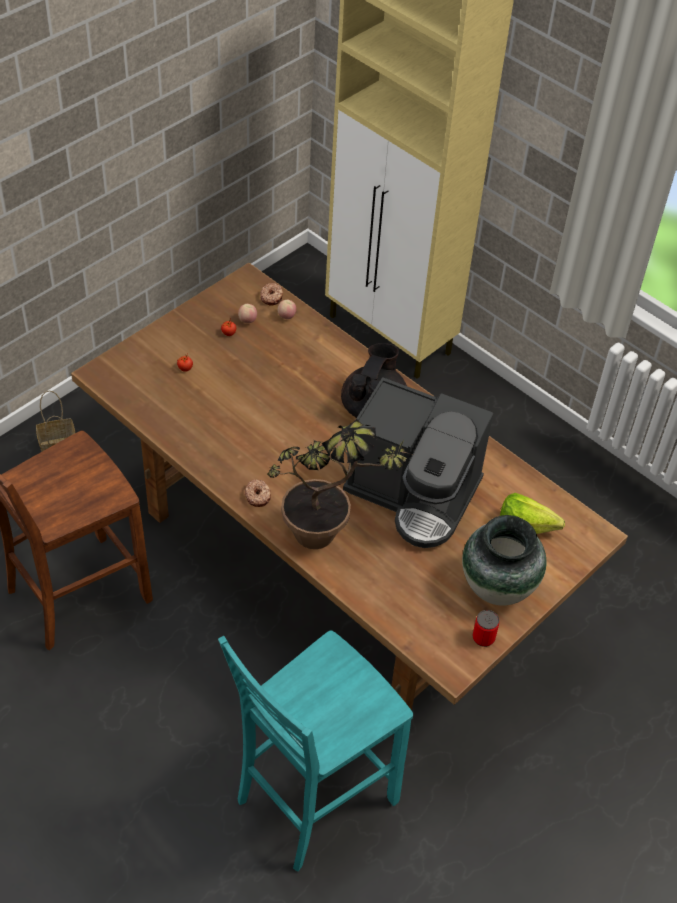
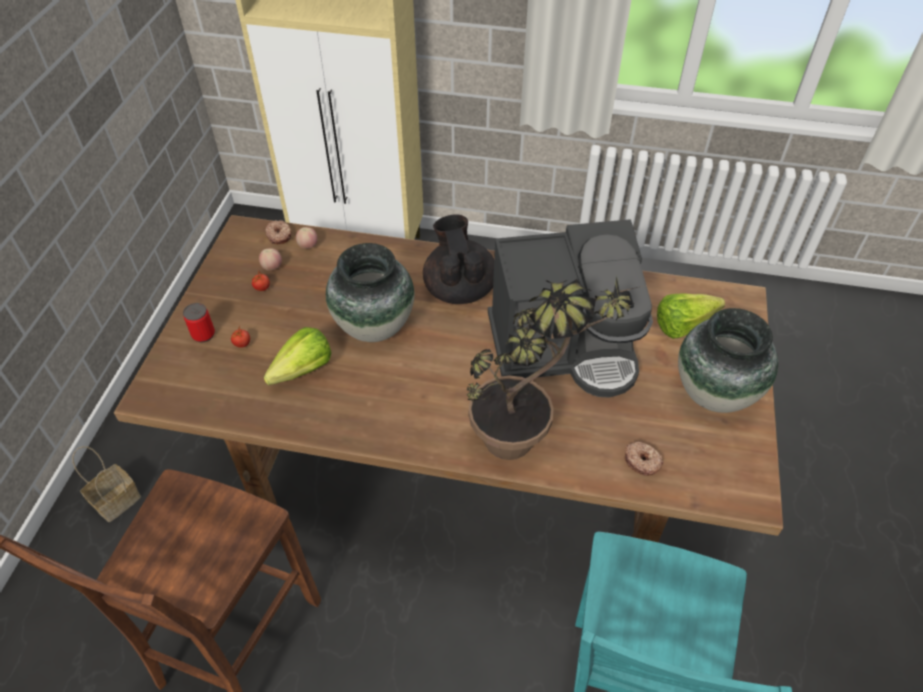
camera: 30 degrees left, 0 degrees up
(207, 409) = (297, 373): none -> lettuce
(258, 496) = (421, 433): donut -> donut (642, 461)
(286, 404) = (374, 327): none -> vase
(483, 638) = (748, 450): can -> can (203, 334)

